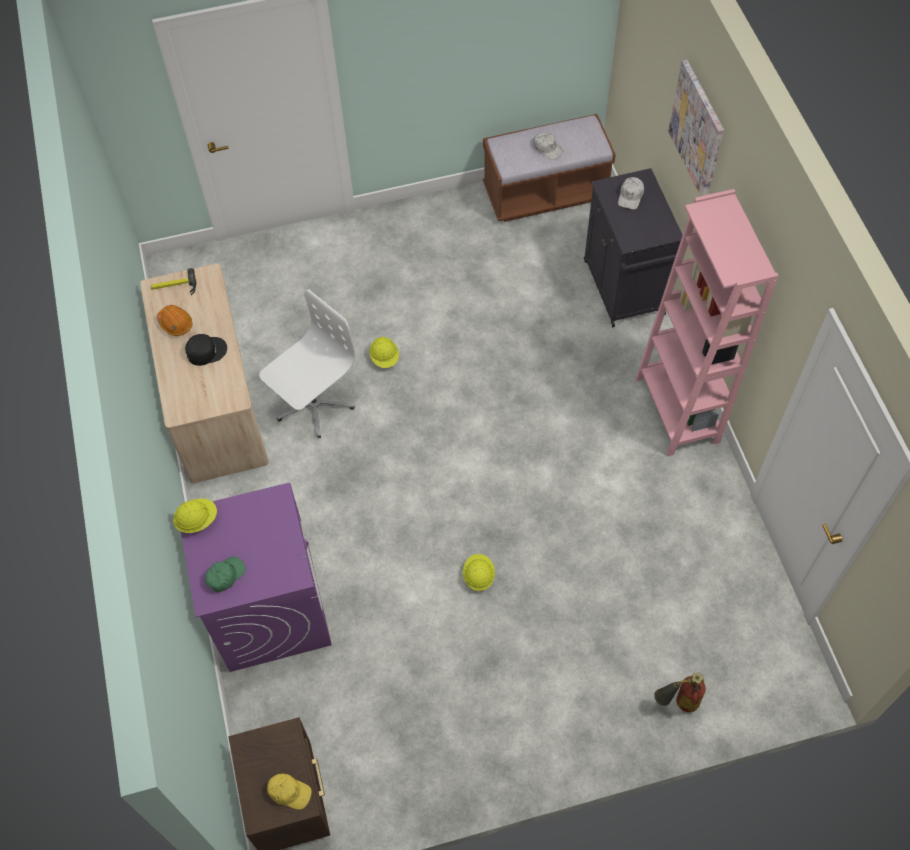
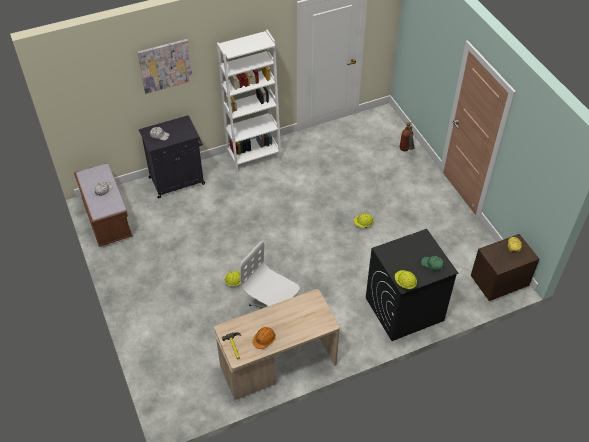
camera: 100 degrees left, 10 degrees down
(206, 350) = (282, 318): black cap -> none
(269, 608) = (404, 309): purple washing machine -> black washing machine
(677, 410) = (254, 157): pink bookcase -> white bookcase

